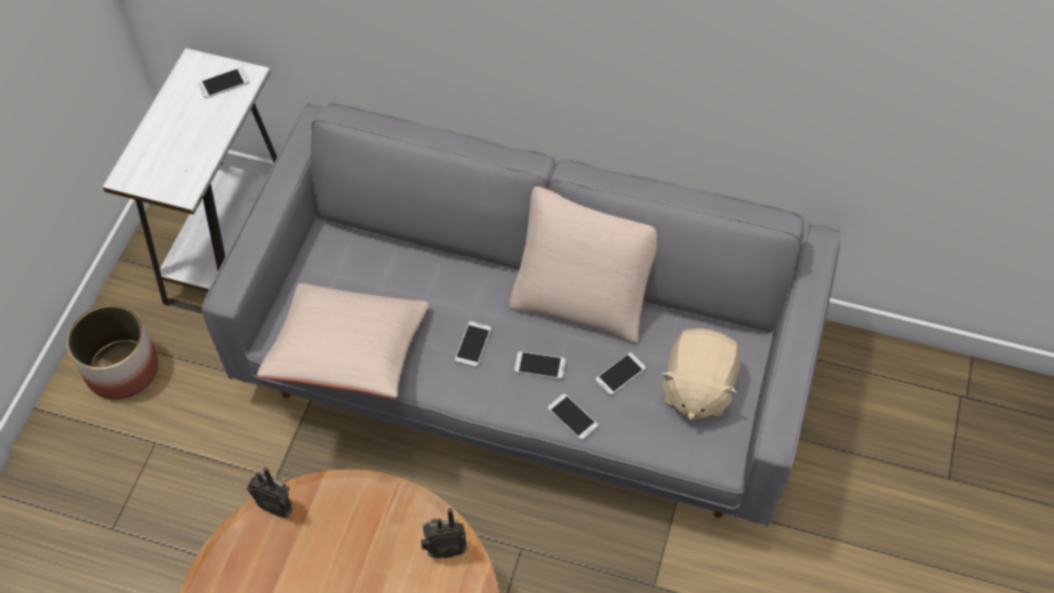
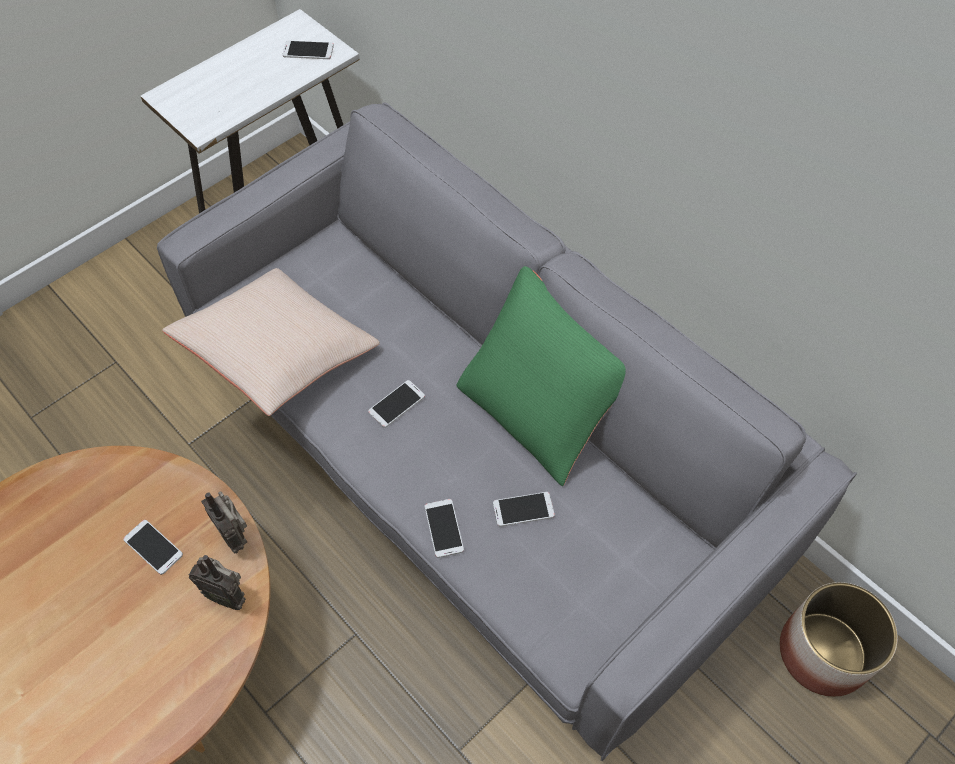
camera: 30 degrees right, 0 degrees up
(122, 368) = (135, 286): planter -> planter (823, 651)
(276, 506) = (111, 465): radio -> radio (235, 535)
(539, 365) = (447, 458): phone -> phone (153, 547)
(584, 295) = (540, 409): beige pillow -> green pillow
(697, 388) = (596, 567): beige plush toy -> none

